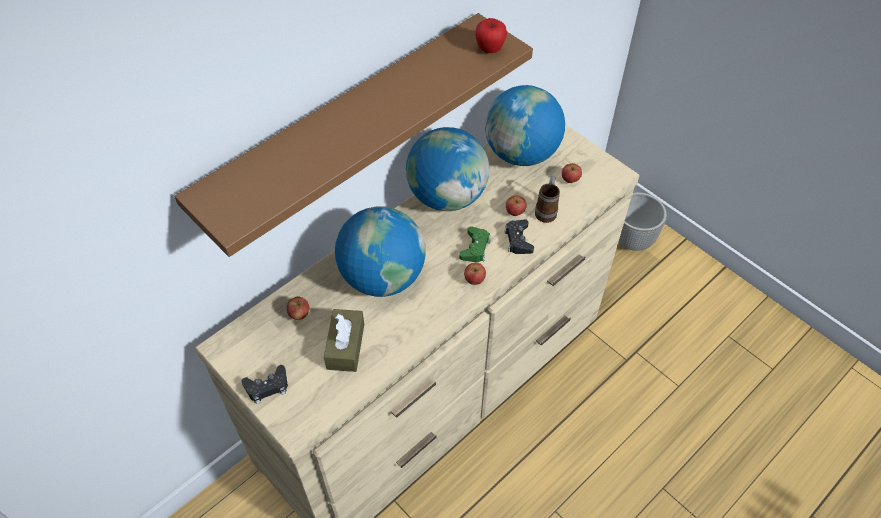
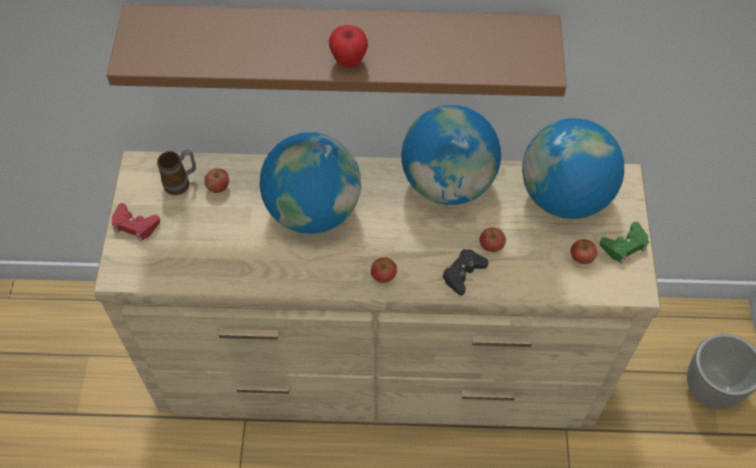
camera: 45 degrees right, 5 degrees up
(267, 387) = (135, 225): black game controller -> red game controller
(345, 346) = (222, 243): brown tissue box -> none
(475, 248) = (417, 249): green game controller -> green game controller (624, 245)
(490, 50) = (521, 59): apple -> apple (349, 61)
(546, 211) = (522, 269): mug -> mug (182, 183)

